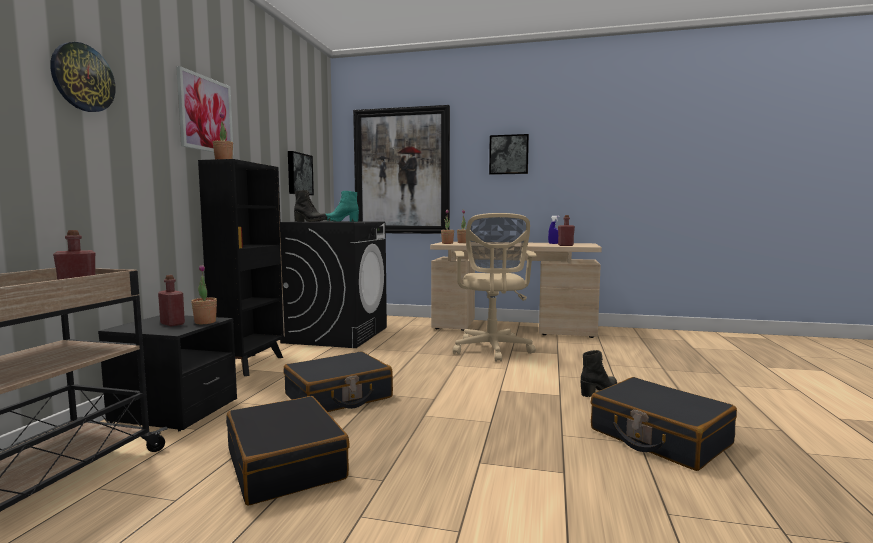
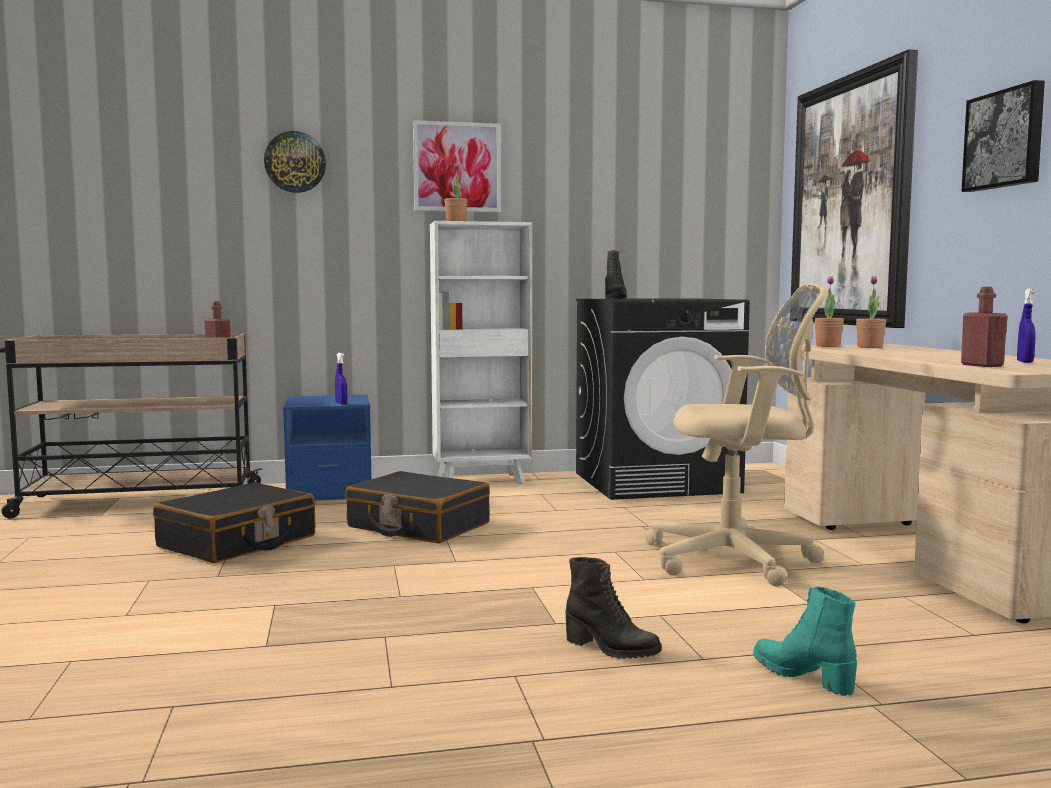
camera: 65 degrees right, 0 degrees up
(172, 324) = (326, 400): red bottle -> none
(175, 411) = (330, 491): black nightstand -> blue nightstand
(205, 322) = (341, 403): potted plant -> blue spray bottle
(251, 364) = (482, 481): black bookcase -> white bookcase
(299, 174) = (663, 224): picture -> none
(340, 221) = (655, 298): turquoise boot -> turquoise boot (803, 676)
(492, 350) = (738, 560): beige office chair -> beige office chair turned 150 degrees counterclockwise
(659, 437) = (425, 700): black suitcase -> none

